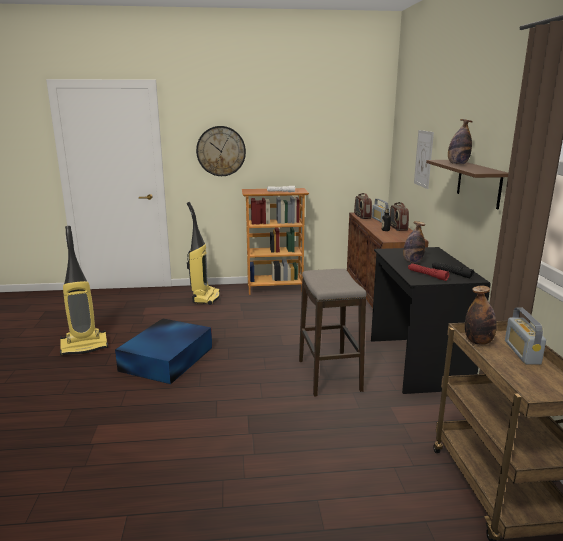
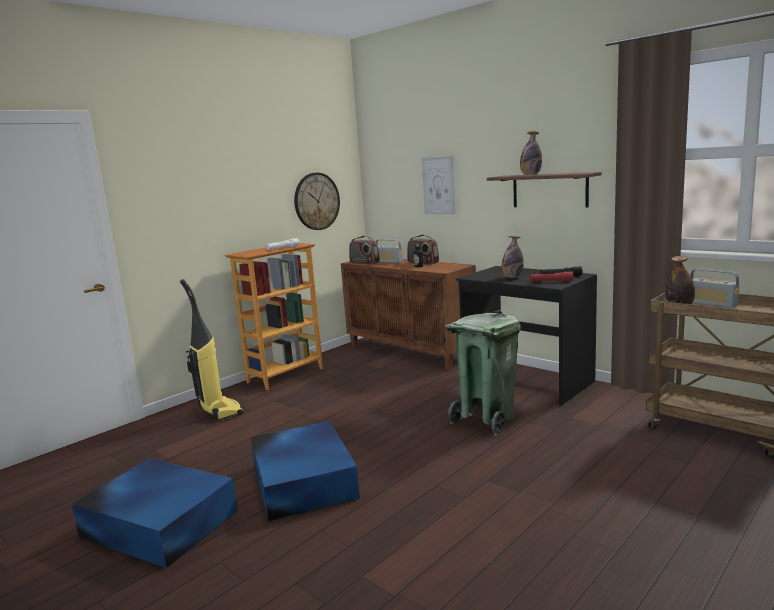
camera: 40 degrees left, 5 degrees down
(85, 346) = (159, 523): vacuum cleaner -> blue storage box
(221, 151) = (190, 207): wall clock -> wall clock (316, 201)
(329, 376) = (486, 419): stool -> green trash can

